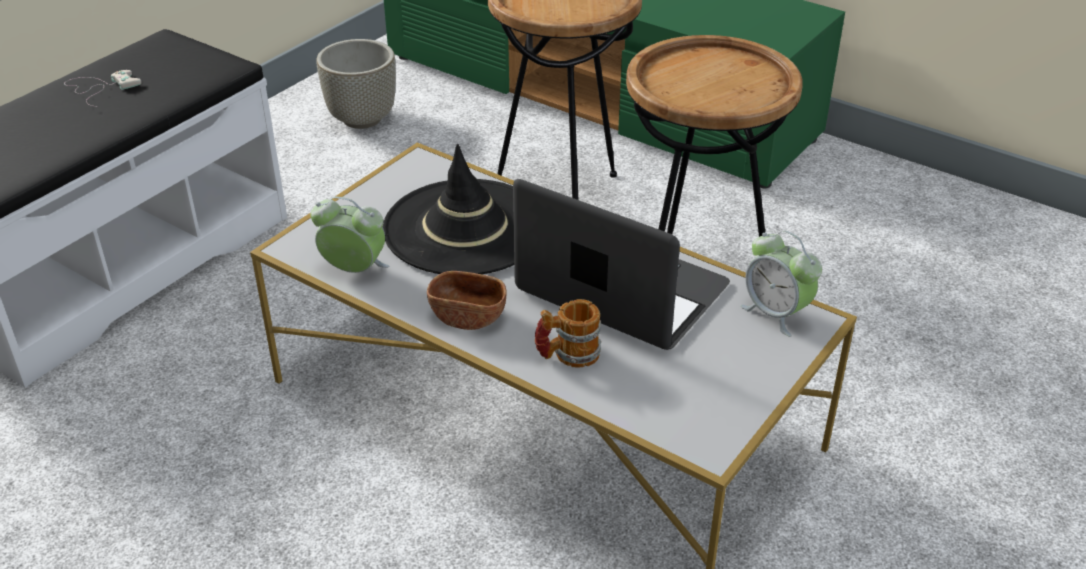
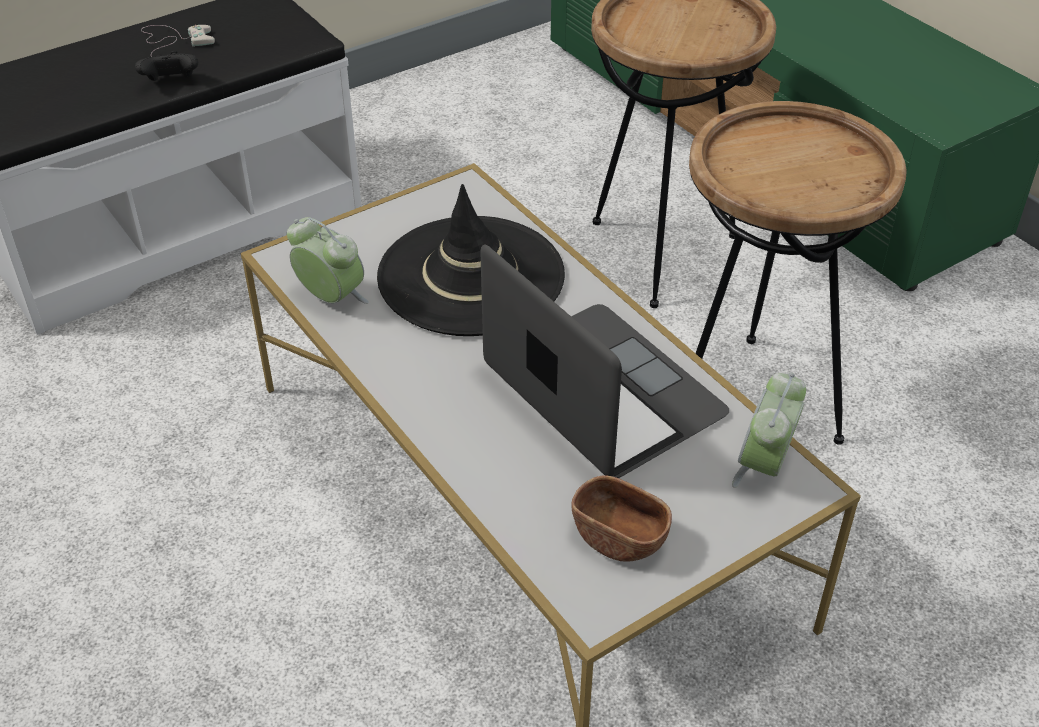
camera: 20 degrees right, 5 degrees up
(120, 122) = (171, 83): none -> black game controller
(363, 119) = (490, 112): grey planter -> none
(468, 316) = (419, 381): brown bowl -> brown bowl (619, 537)
(568, 355) = (500, 455): mug -> none
(776, 313) = (764, 466): alarm clock -> alarm clock turned 45 degrees clockwise

